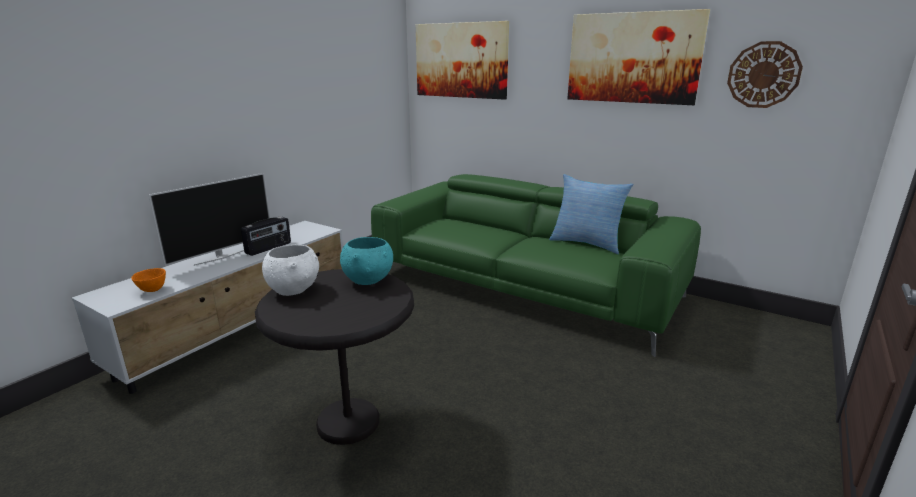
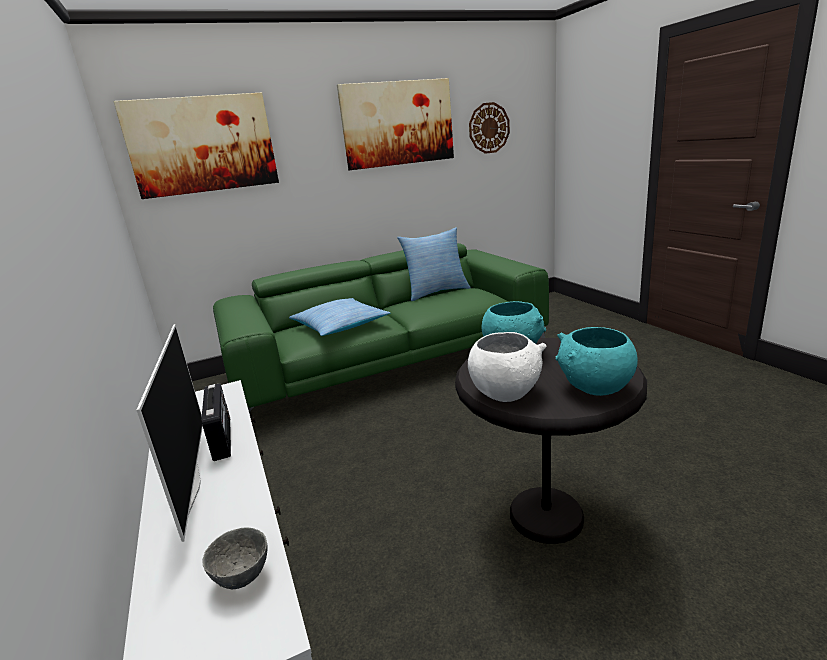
camera: 55 degrees left, 0 degrees up
(153, 290) = (244, 577): orange bowl -> grey bowl
(309, 318) = (595, 388): none -> turquoise bowl
(466, 231) = (340, 326): none -> pillow

